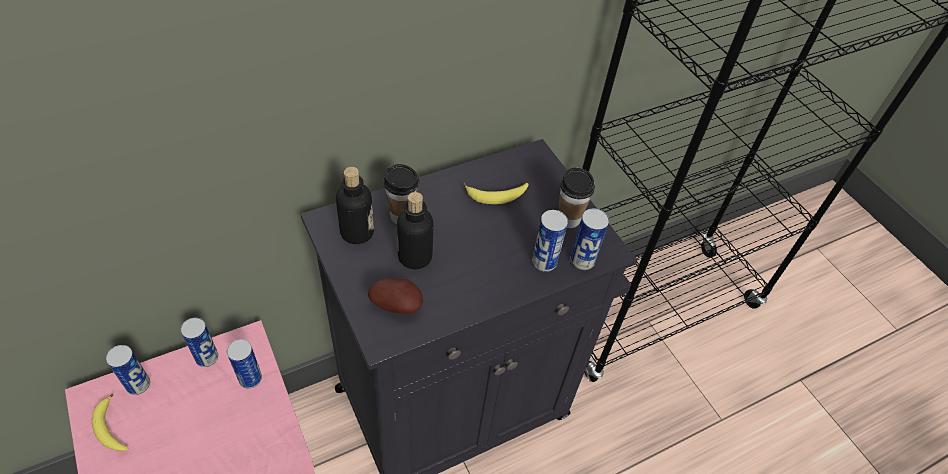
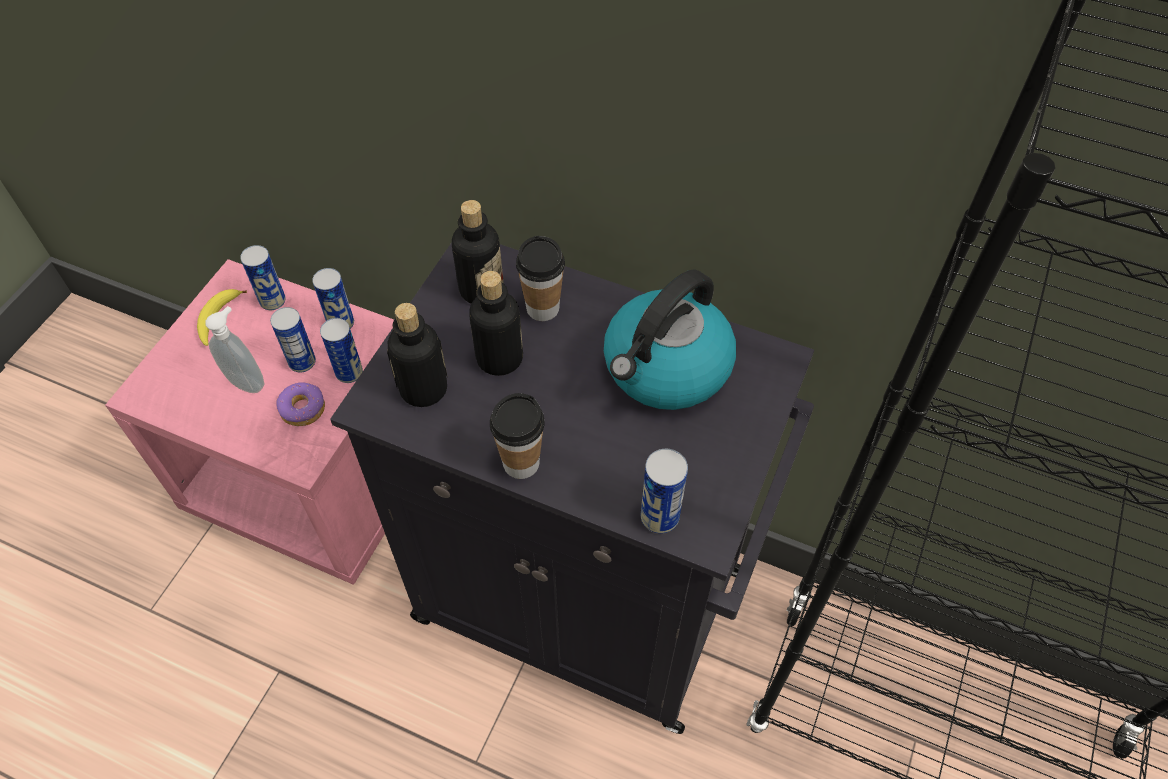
camera: 55 degrees right, 5 degrees up
(186, 443) = (248, 381): none -> soap dispenser
(247, 424) = (303, 409): none -> donut
(398, 305) = (423, 389): potato -> bottle
(496, 196) = (666, 368): banana -> kettle
(544, 262) = (616, 480): can -> can (302, 362)
(568, 219) = (710, 461): cup -> cup (521, 463)

